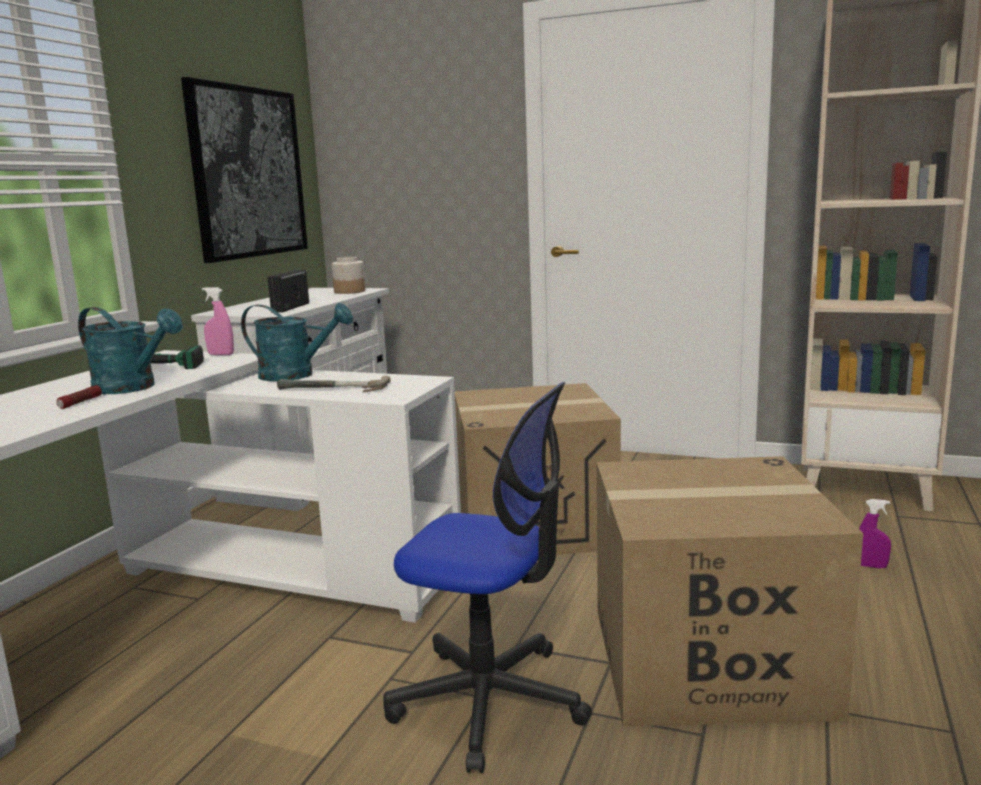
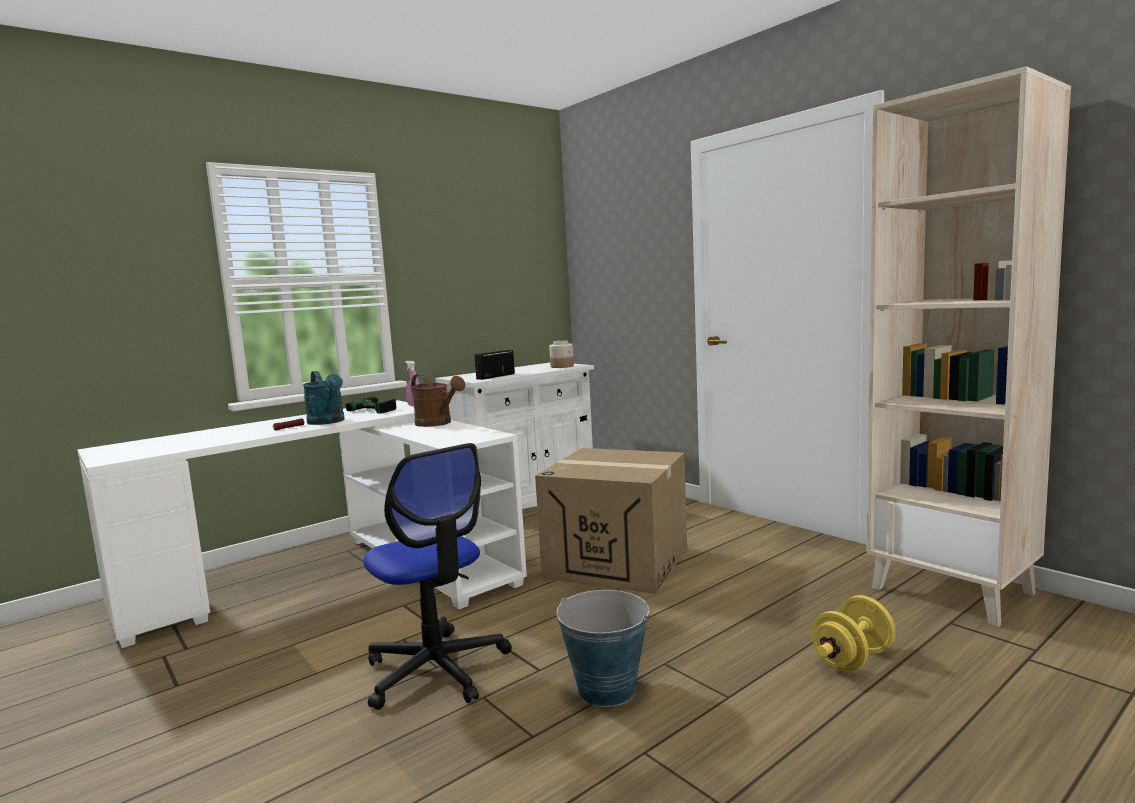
camera: 30 degrees right, 5 degrees down
(248, 172) = (498, 280): picture -> none
(296, 375) = (438, 423): turquoise watering can -> brown watering can
(331, 390) = (432, 435): hammer -> none
(707, 660) = (606, 689): cardboard box -> bucket
(871, 566) = (852, 658): purple spray bottle -> yellow dumbbell

